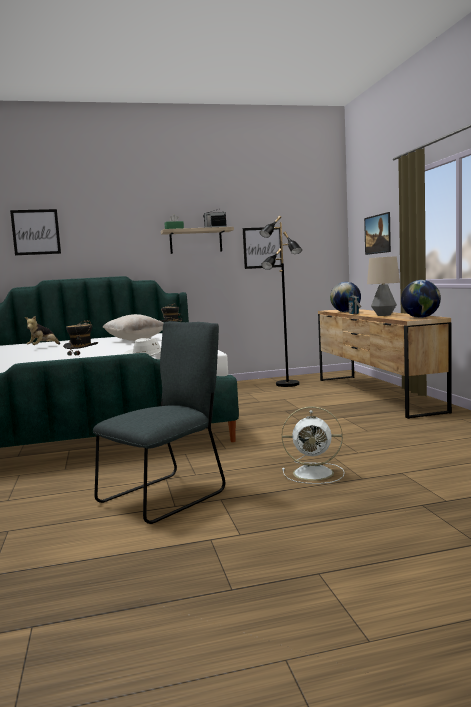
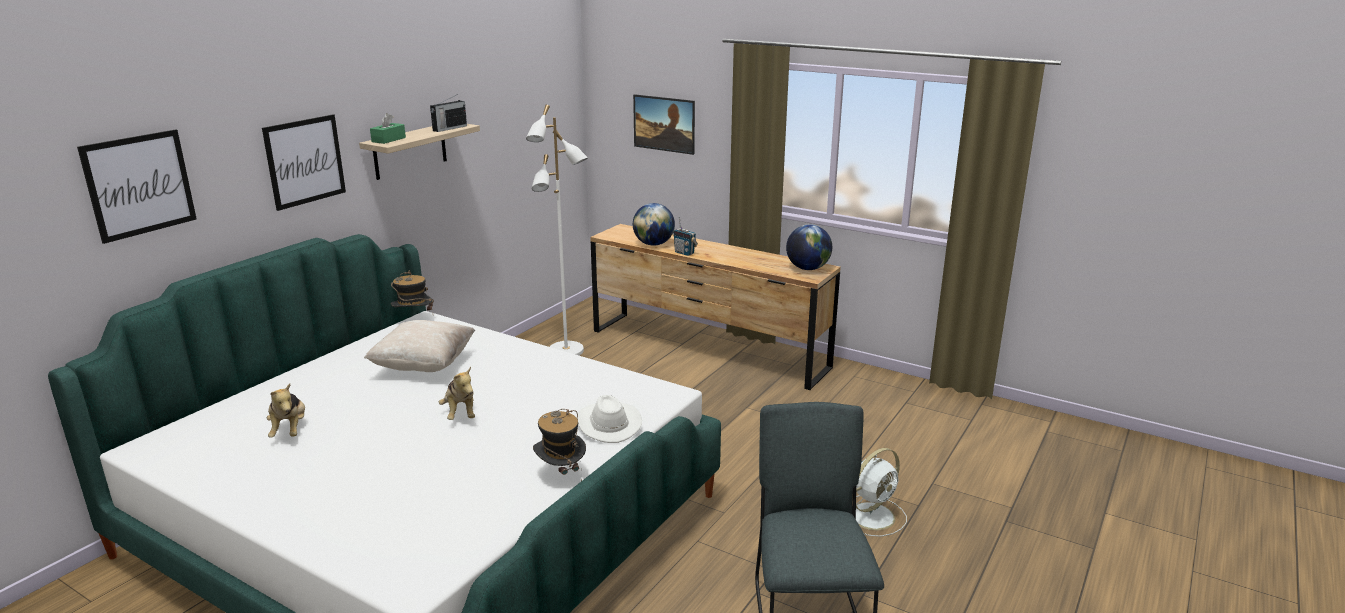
camera: 45 degrees left, 15 degrees up
(105, 349) = (460, 413): none -> plush toy
(262, 247) = (495, 144): picture -> picture (305, 161)
(287, 384) = (566, 351): black floor lamp -> white floor lamp
(383, 315) = (741, 259): table lamp -> none

